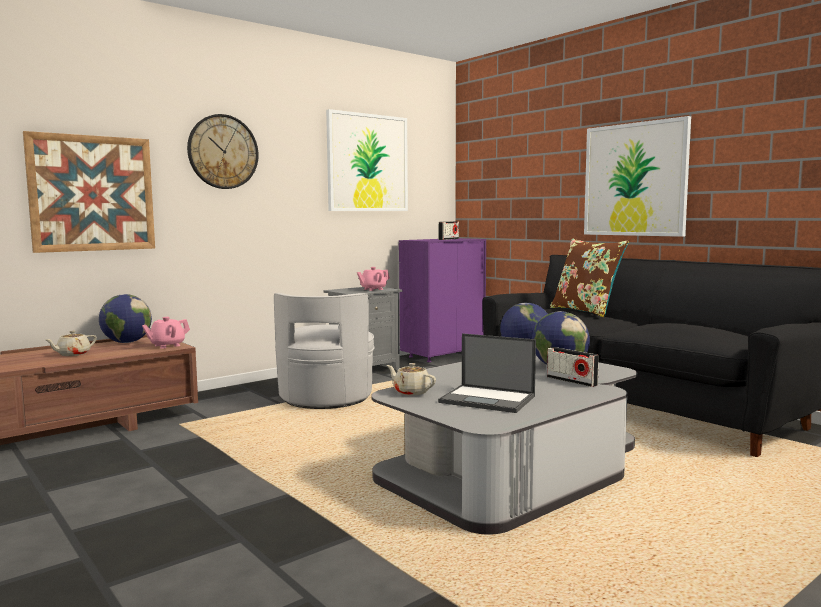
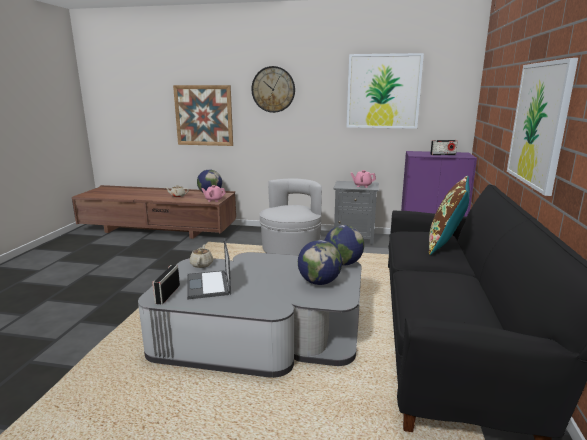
camera: 50 degrees right, 10 degrees up
(326, 397) = (290, 250): white armchair -> white armchair turned 150 degrees clockwise
(571, 381) = (286, 295): radio -> radio (167, 294)

